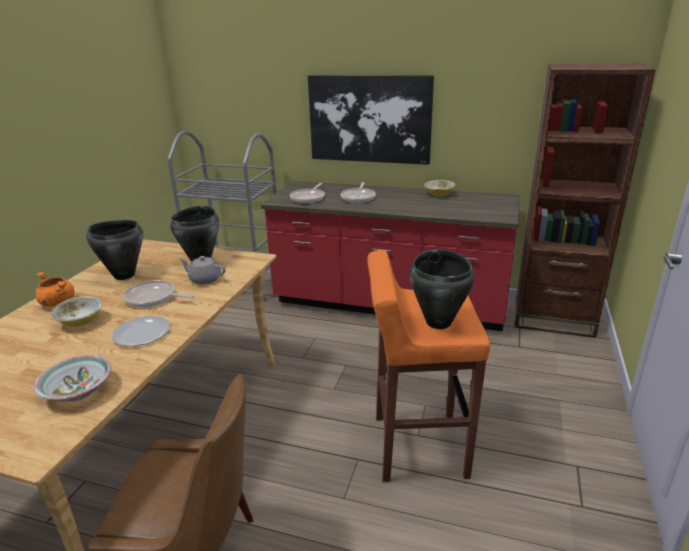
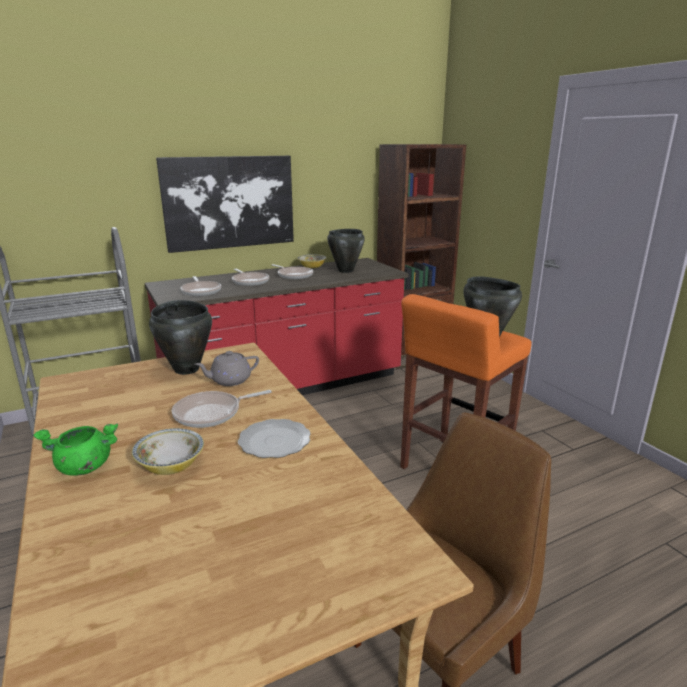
camera: 45 degrees left, 5 degrees down
(57, 303) = (83, 467): orange cooking pot -> green cooking pot
(79, 391) = (330, 509): bowl -> none
(124, 275) = (117, 411): black cooking pot -> black cooking pot (345, 271)
(404, 199) = (294, 275): none -> frying pan

